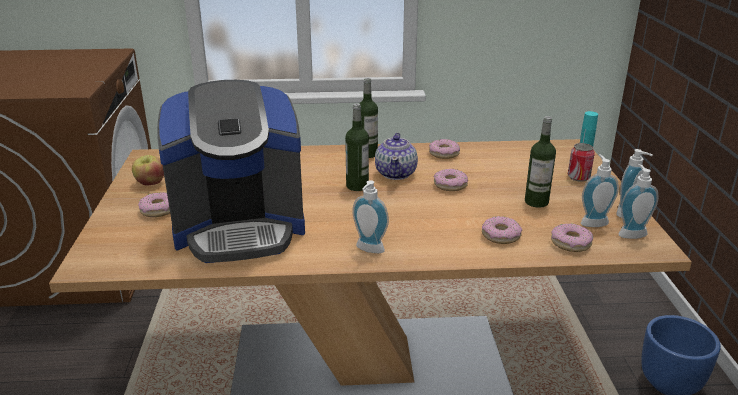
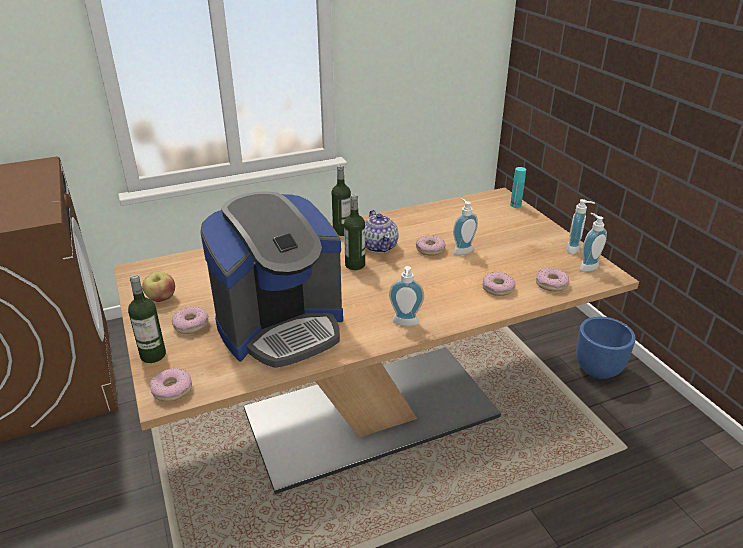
camera: 20 degrees left, 5 degrees up
(444, 153) = (406, 220): donut -> donut (172, 389)
(536, 202) = (505, 252): bottle -> bottle (153, 355)
(578, 177) = (522, 224): can -> none
(593, 222) = (555, 262): soap dispenser -> soap dispenser (461, 250)

